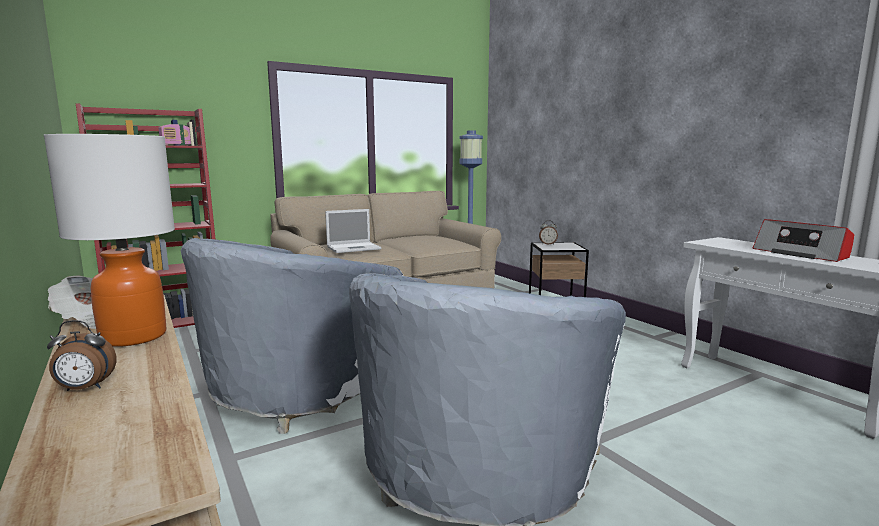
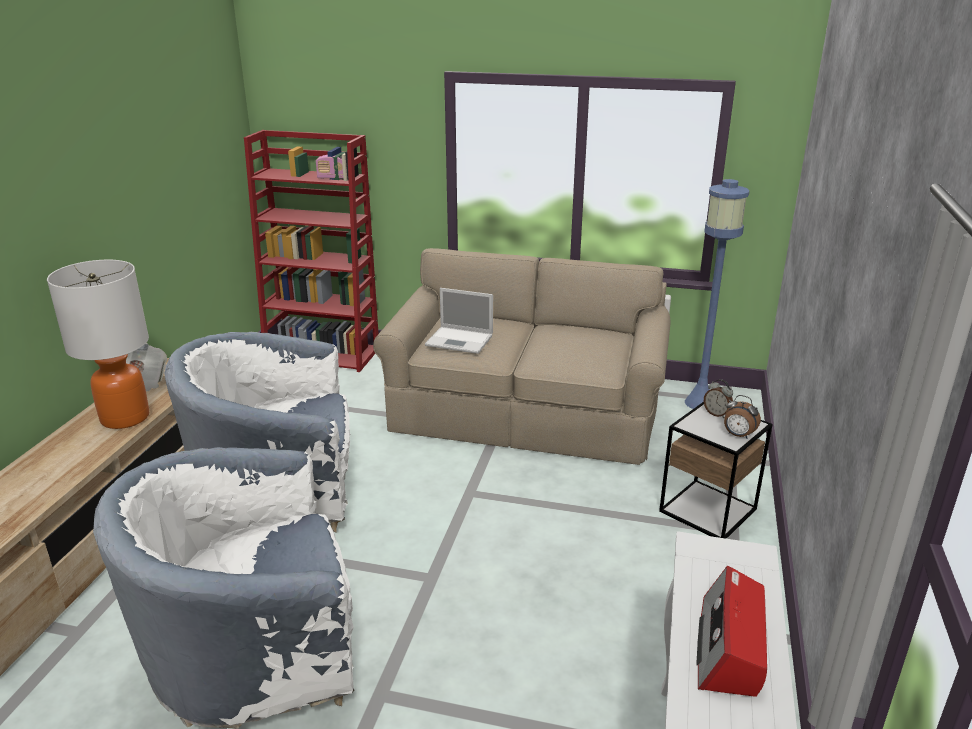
camera: 45 degrees right, 15 degrees up
(84, 389) = (37, 463): alarm clock -> alarm clock (738, 435)

